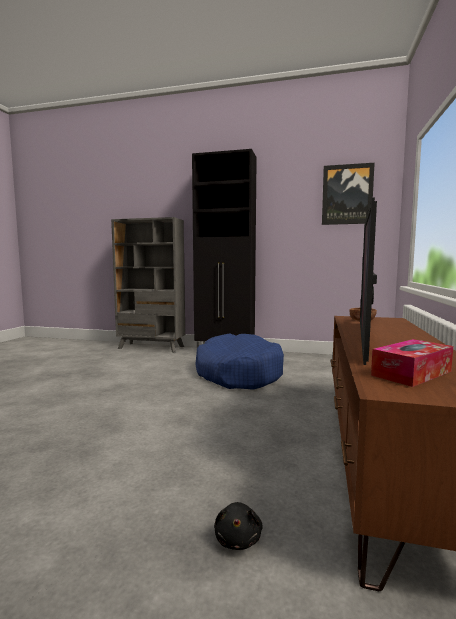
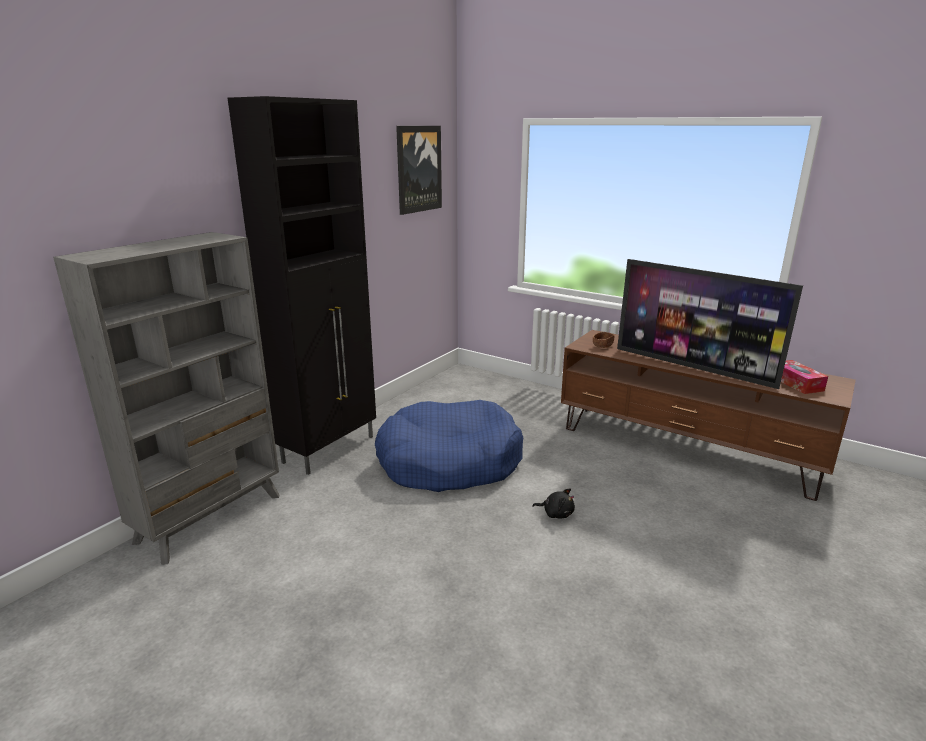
camera: 70 degrees left, 15 degrees up
(238, 539) = (787, 532): black plush toy -> black plush toy (556, 513)

